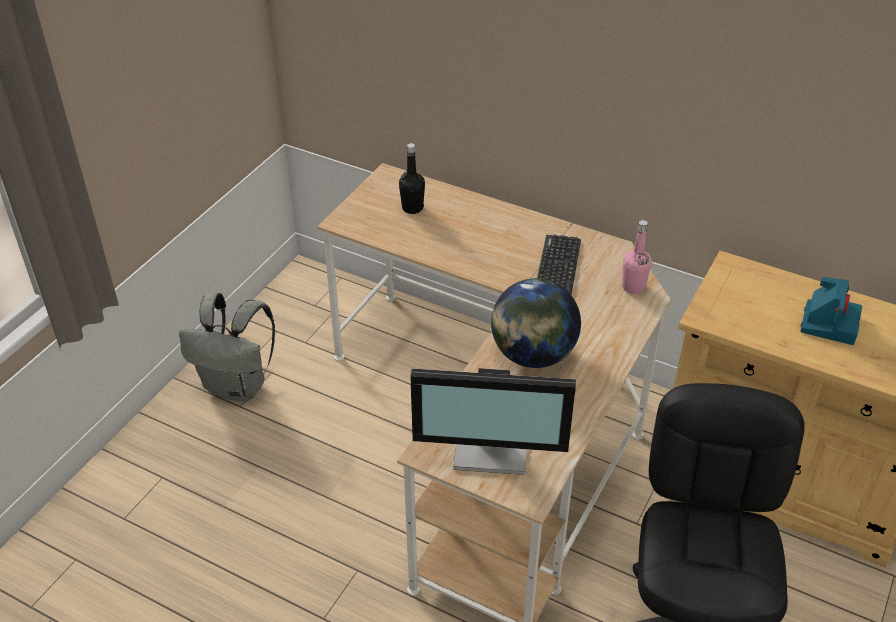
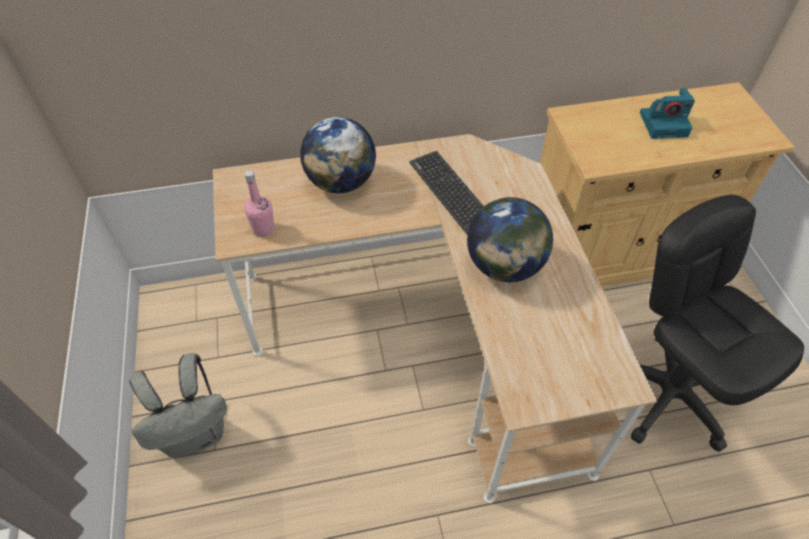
camera: 40 degrees left, 10 degrees up
(412, 208) = (281, 196): black bottle -> none
(470, 222) = (340, 182): none -> globe
(492, 448) = (561, 365): monitor -> none
(633, 287) = (509, 168): pink bottle -> pink bottle (263, 229)
(829, 322) = (664, 124): camera -> camera turned 105 degrees clockwise

